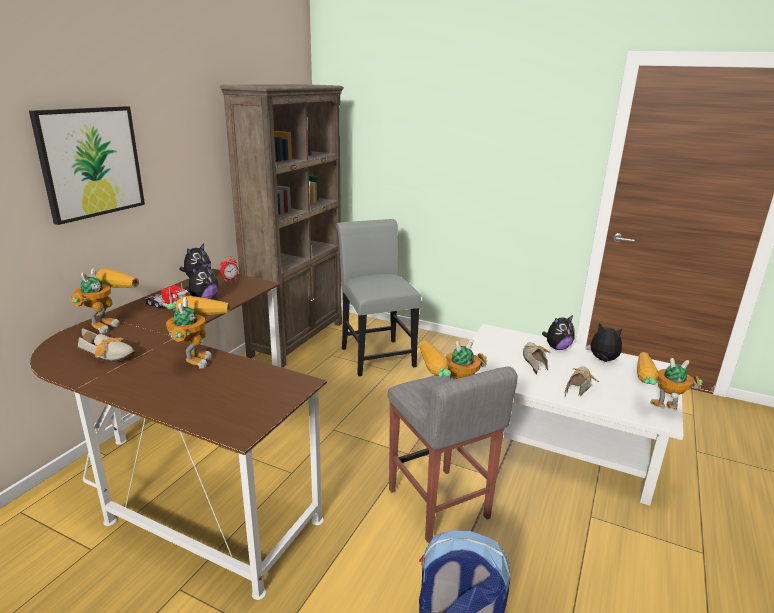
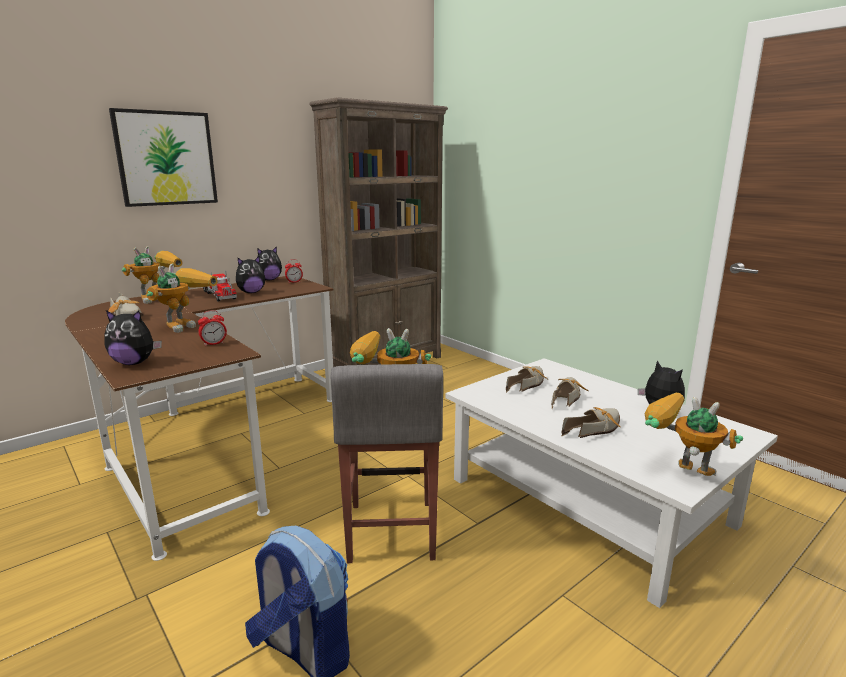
camera: 25 degrees right, 5 degrees down
(264, 376) = (214, 344): none -> alarm clock
(375, 354) = (450, 387): grey chair -> none
(496, 353) = (527, 384): none -> shoe
(557, 347) = (611, 391): plush toy -> plush toy (134, 363)

